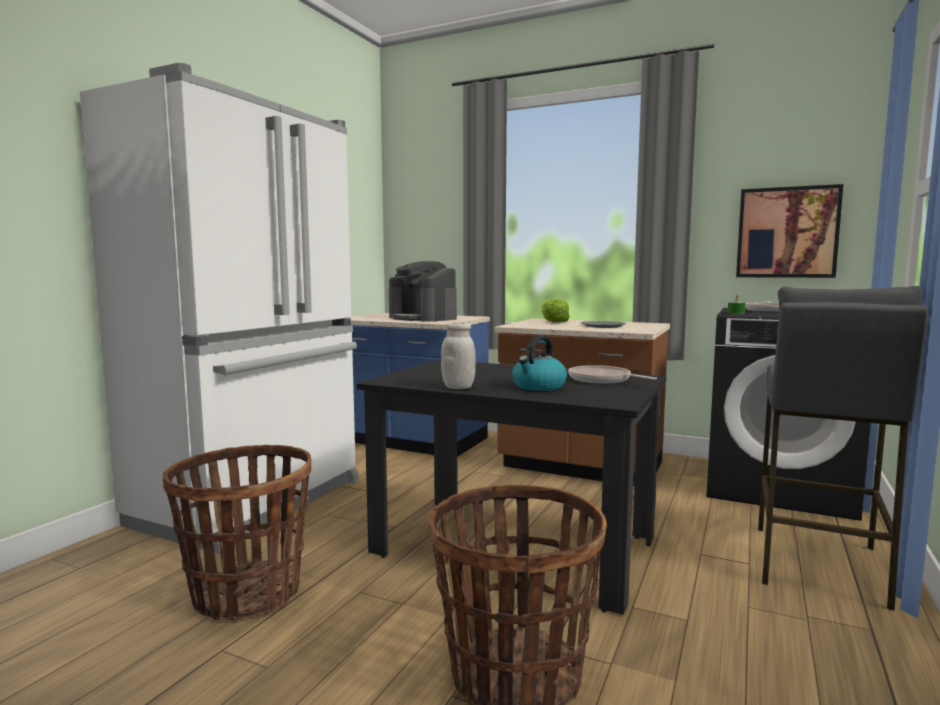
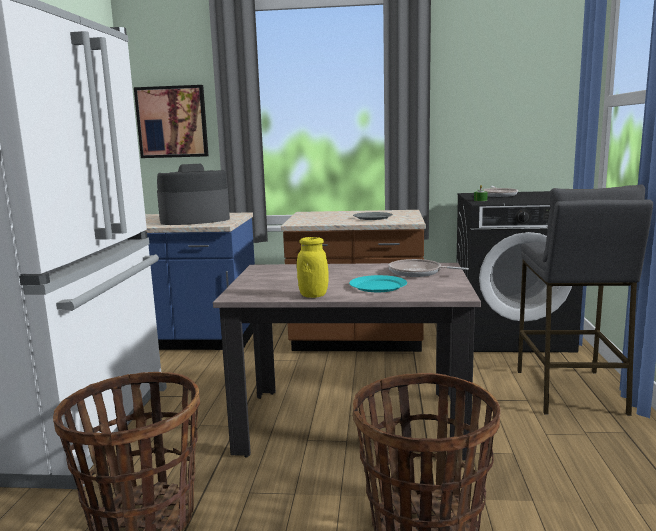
camera: 20 degrees left, 5 degrees up
(423, 318) = (194, 220): coffee machine -> coffee machine turned 135 degrees clockwise
(458, 387) = (313, 295): white jar -> yellow jar
(514, 547) = (351, 423): black dining table -> beige dining table
(538, 387) = (378, 286): kettle -> turquoise plate
(553, 322) = (322, 215): lettuce -> none
(787, 232) = (503, 129): picture -> picture (172, 122)

